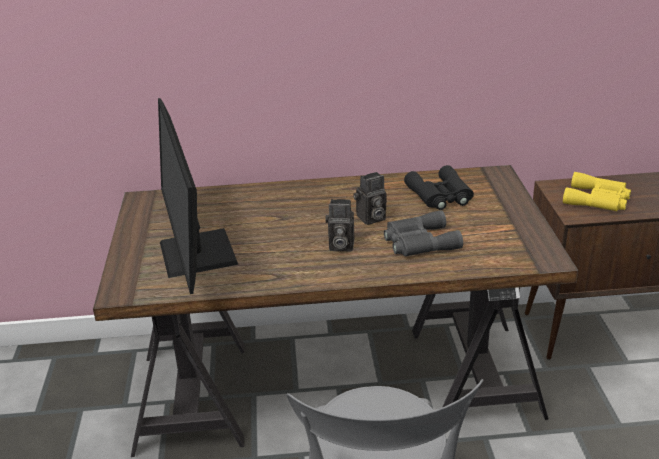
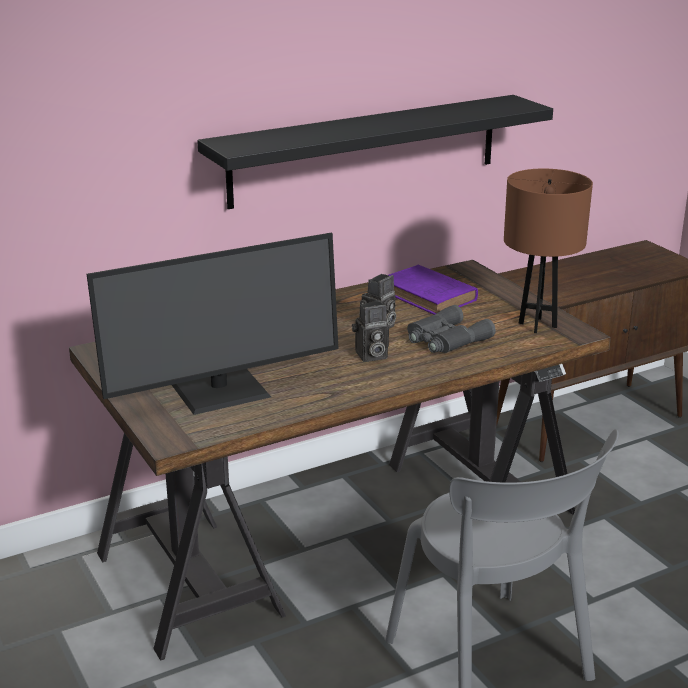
camera: 25 degrees left, 5 degrees down
(195, 253) = (220, 389): monitor -> monitor turned 75 degrees counterclockwise
(401, 55) = (366, 150): none -> black shelf
(440, 196) = (429, 296): black binoculars -> purple book
(515, 243) = (537, 325): none -> brown table lamp
(598, 200) = (568, 281): yellow binoculars -> none

